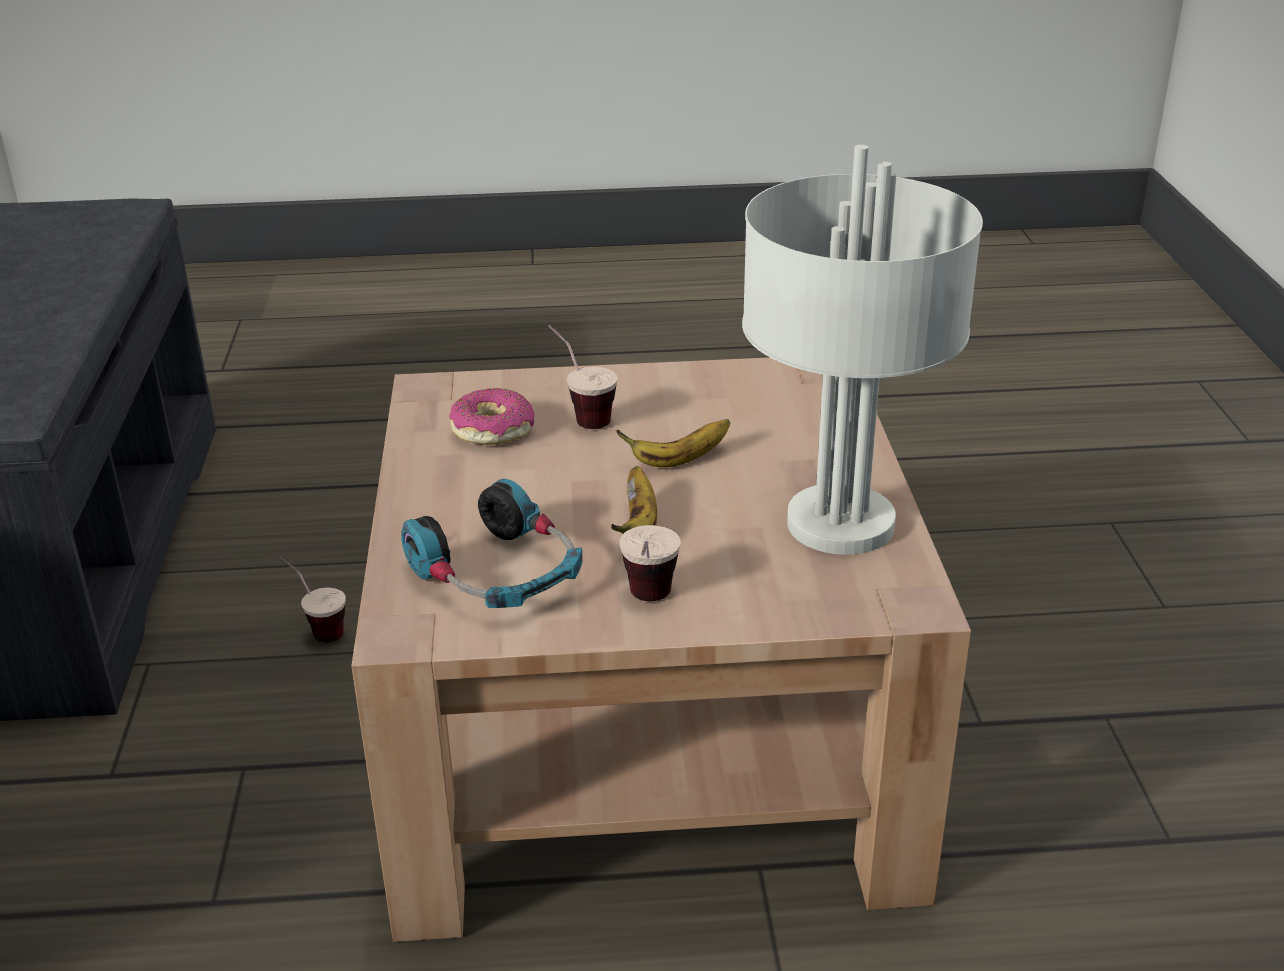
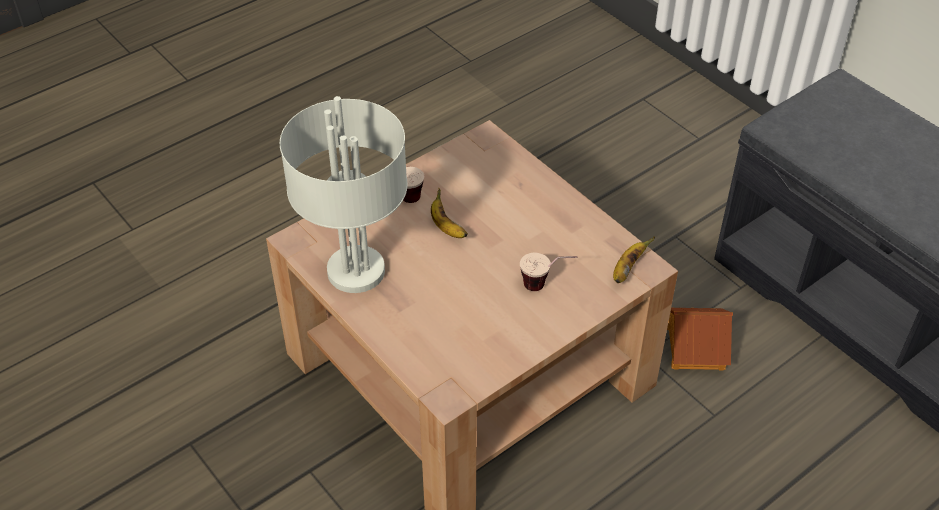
camera: 145 degrees right, 15 degrees up
(316, 628) = (694, 347): cup -> toy house
(492, 430) = (576, 253): donut -> none
(498, 574) = (479, 176): headphones -> none
(679, 460) = (465, 277): banana -> banana (627, 269)

